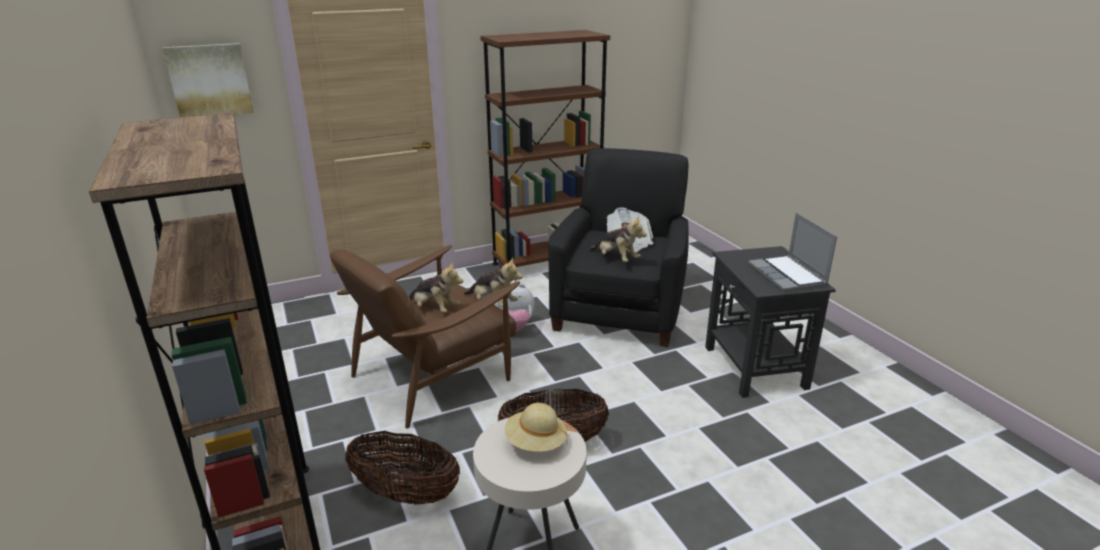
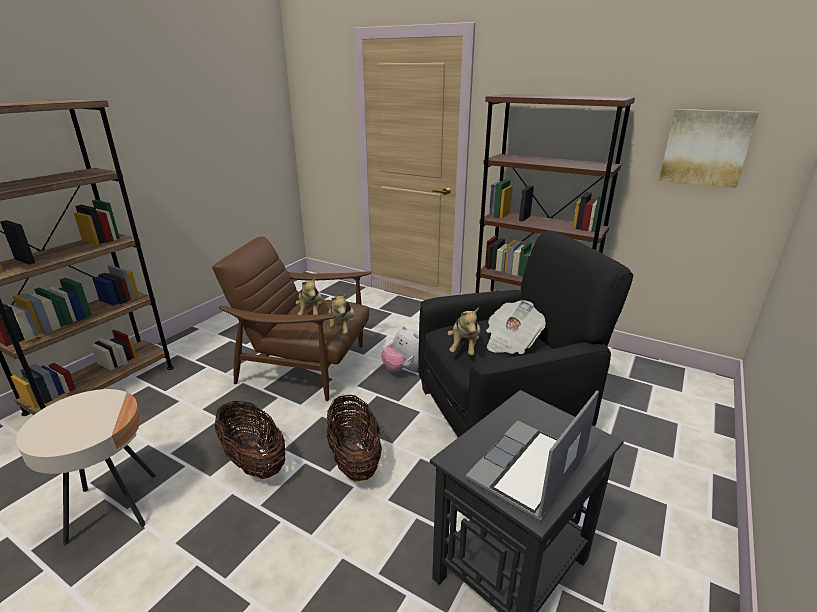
camera: 55 degrees right, 0 degrees up
(210, 80) = (316, 110): picture -> picture (705, 147)
(406, 494) = (159, 417): basket -> basket (354, 459)
(535, 443) = (89, 419): beige hat -> none

